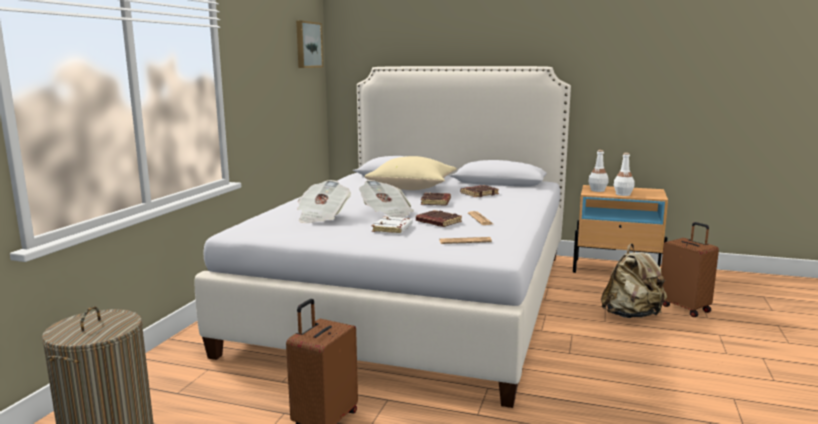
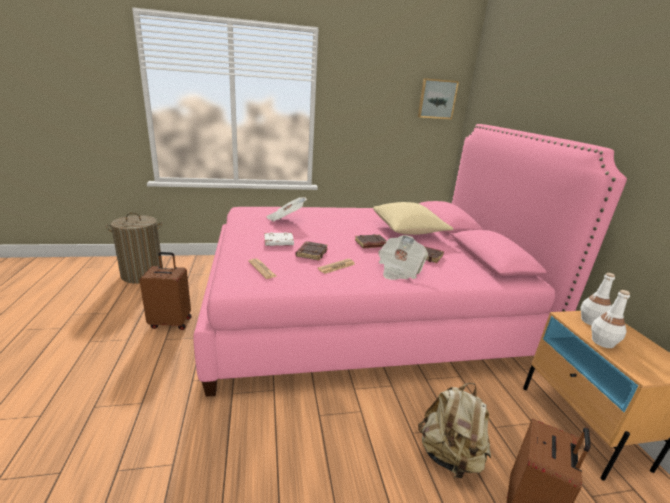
camera: 60 degrees right, 10 degrees up
(386, 214) = (317, 235): newspaper -> newspaper (399, 270)
(415, 298) = (362, 311): white bed -> pink bed

